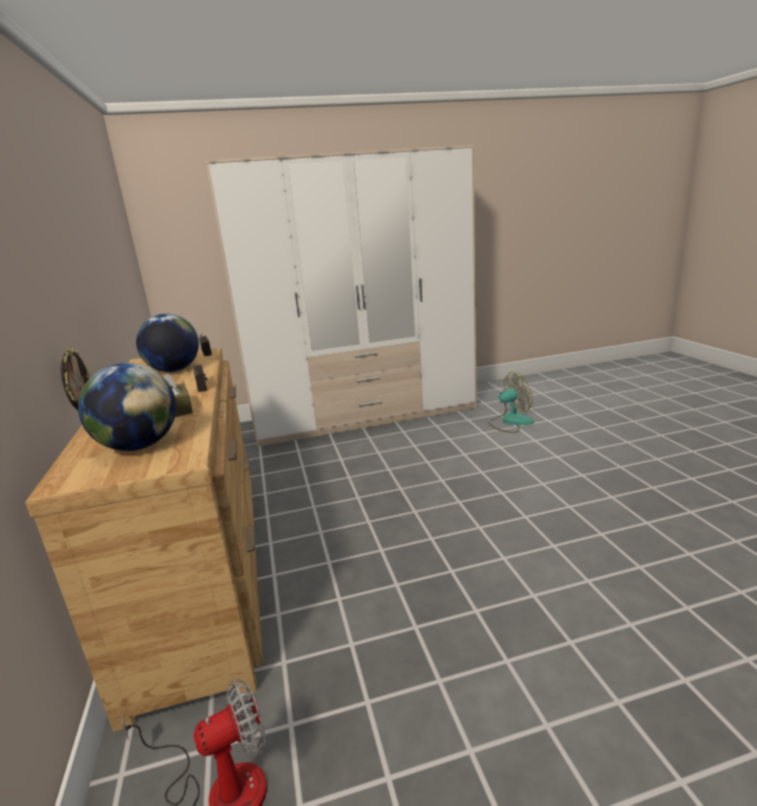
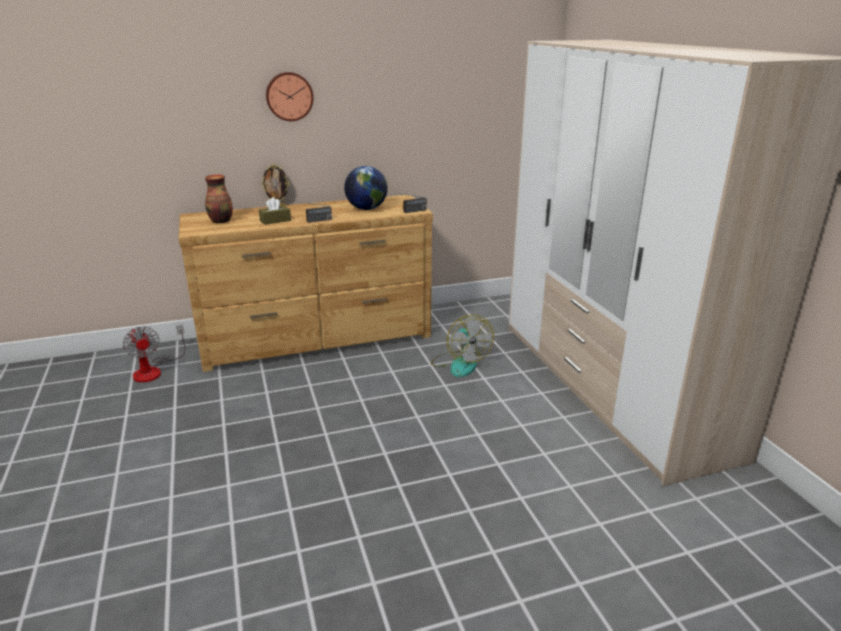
camera: 85 degrees right, 5 degrees up
(34, 231) = (289, 96): none -> wall clock
(139, 446) = (221, 221): globe -> vase
(510, 422) = (616, 519): fan -> fan (460, 364)

